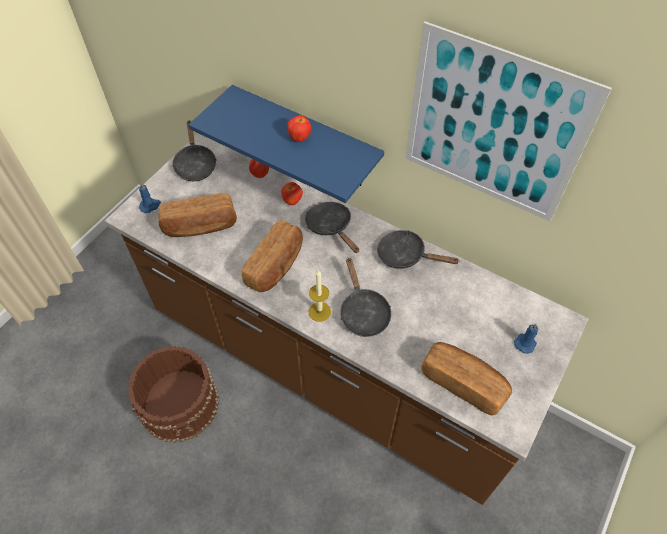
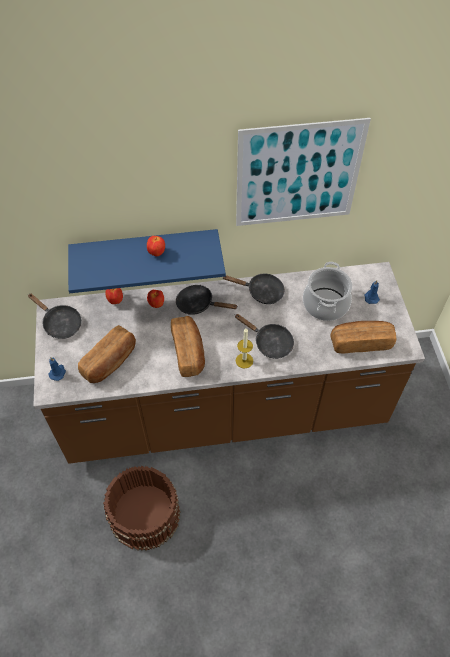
camera: 40 degrees left, 0 degrees up
(405, 256) = (261, 292): black frying pan -> black frying pan turned 150 degrees counterclockwise
(463, 314) = (325, 304): none -> cooking pot

